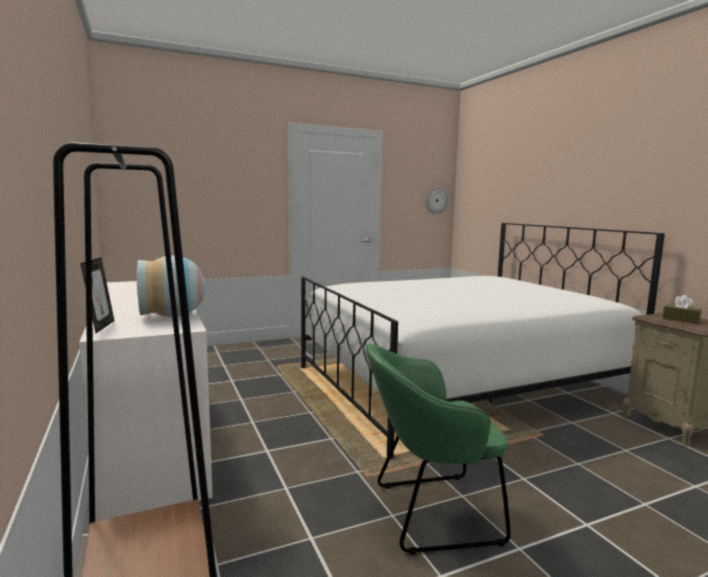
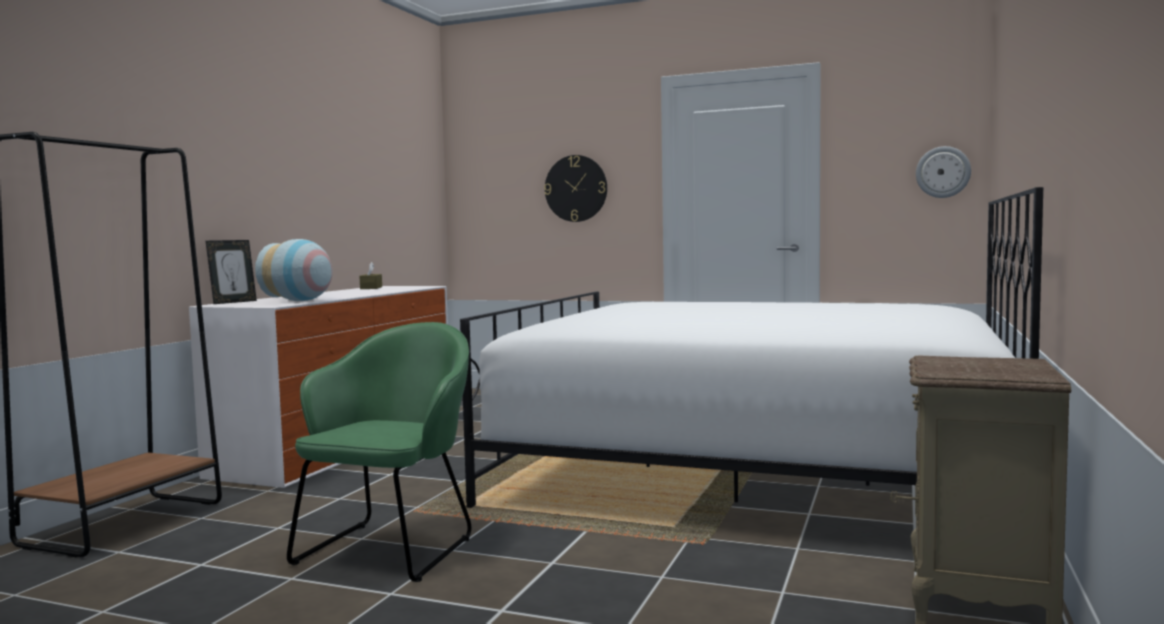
camera: 45 degrees right, 5 degrees down
(225, 196) = (576, 188): none -> wall clock
(429, 512) = (393, 547): green armchair -> green armchair turned 75 degrees clockwise
(680, 319) = (983, 365): brown tissue box -> brown tissue box (371, 288)

